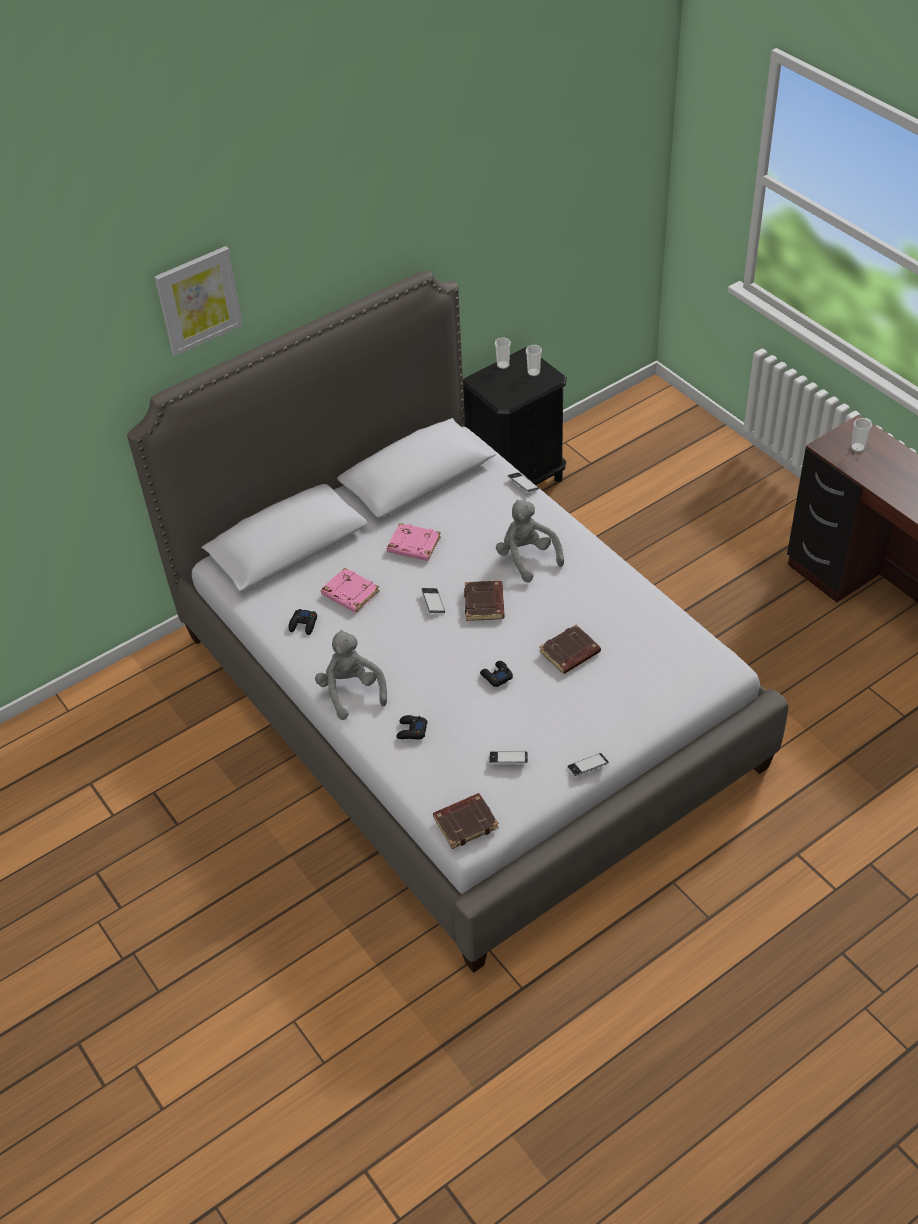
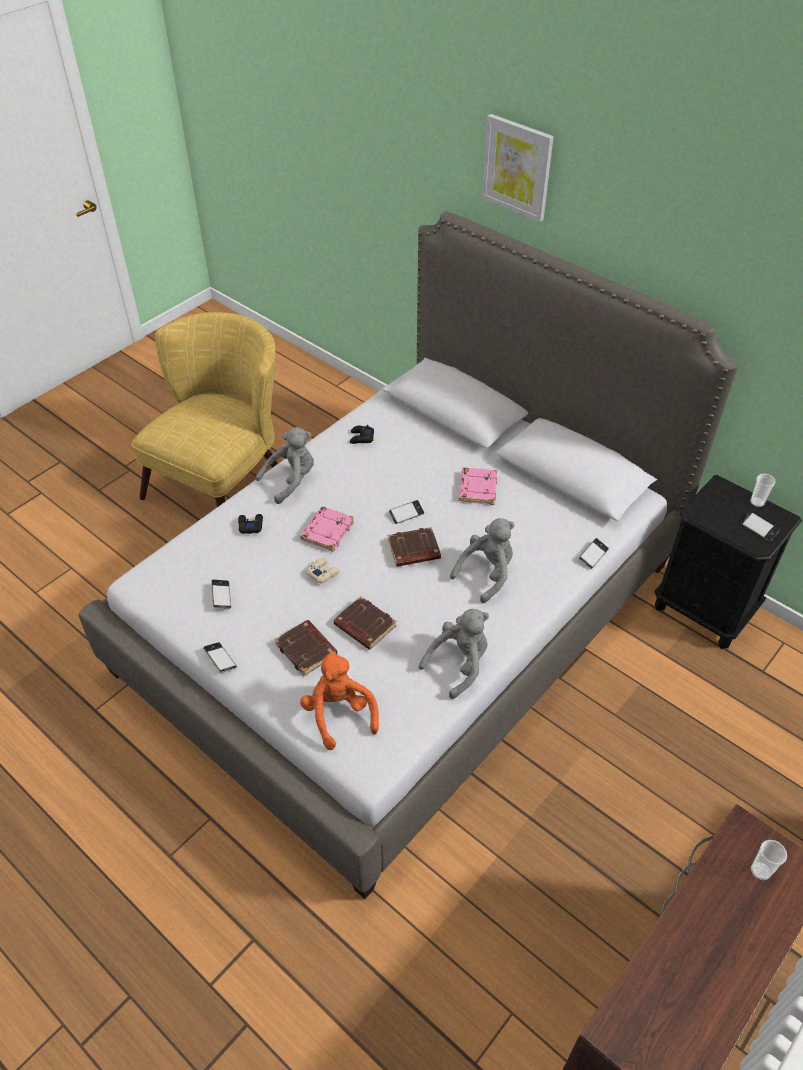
camera: 75 degrees right, 0 degrees up
(195, 844) = (224, 479): none -> yellow armchair
(349, 594) = (404, 458): pink book -> pink book (327, 531)
(466, 822) = (150, 578): brown book -> brown book (307, 650)
(496, 676) = (323, 573): black game controller -> beige game controller
(533, 372) = (759, 528): cup -> phone
(627, 594) = (459, 664): none -> grey plush toy
(666, 682) = (339, 714): none -> orange plush toy

